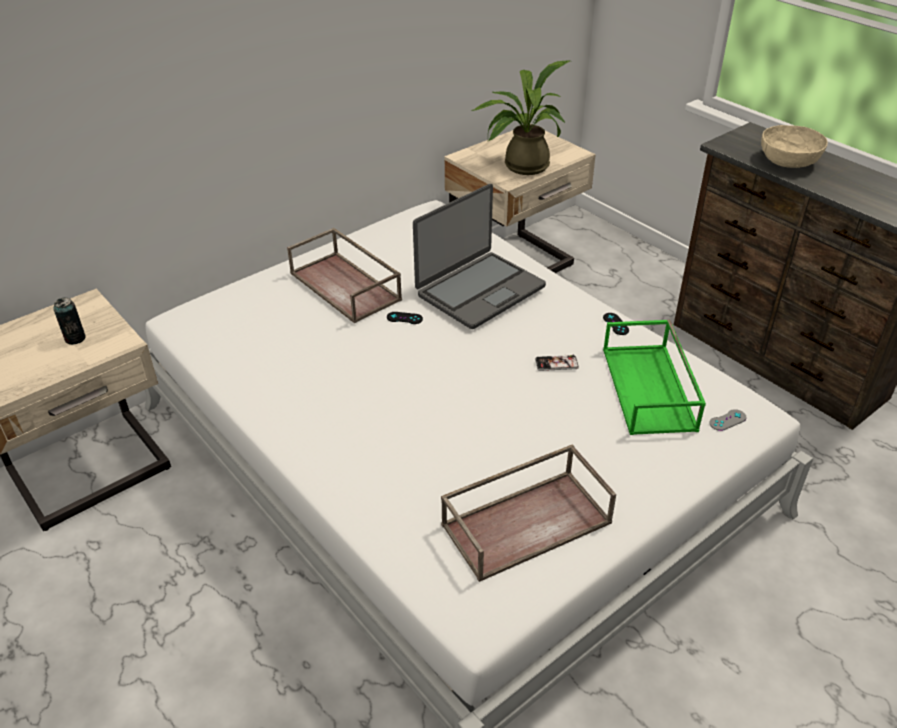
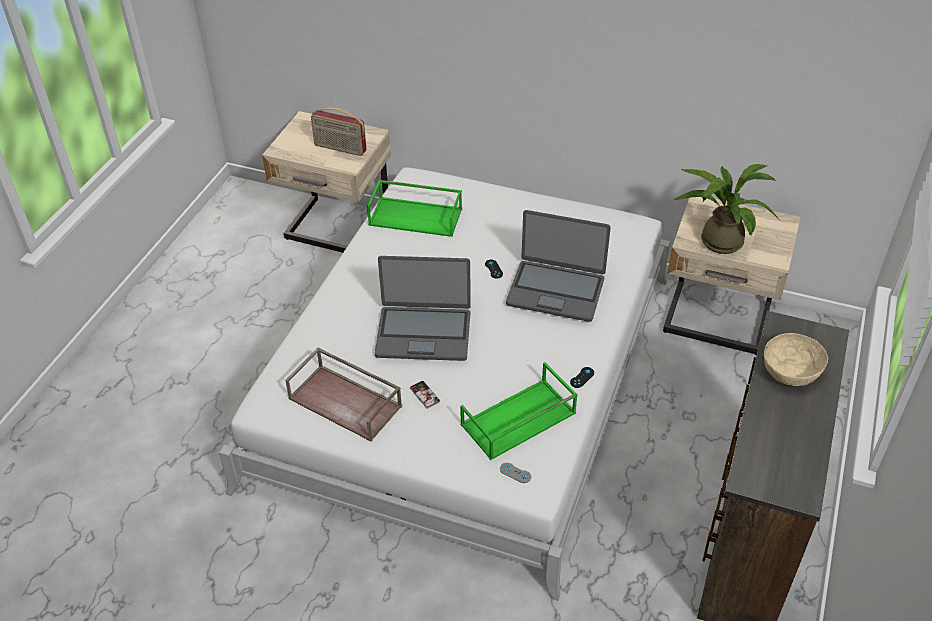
camera: 60 degrees right, 5 degrees up
(75, 338) = (340, 148): can -> radio
(252, 341) = (416, 216): none -> green tray
(347, 286) = (504, 227): brown tray -> none
(462, 407) = (423, 333): none -> laptop
(556, 363) = (507, 362): phone -> phone (424, 395)

